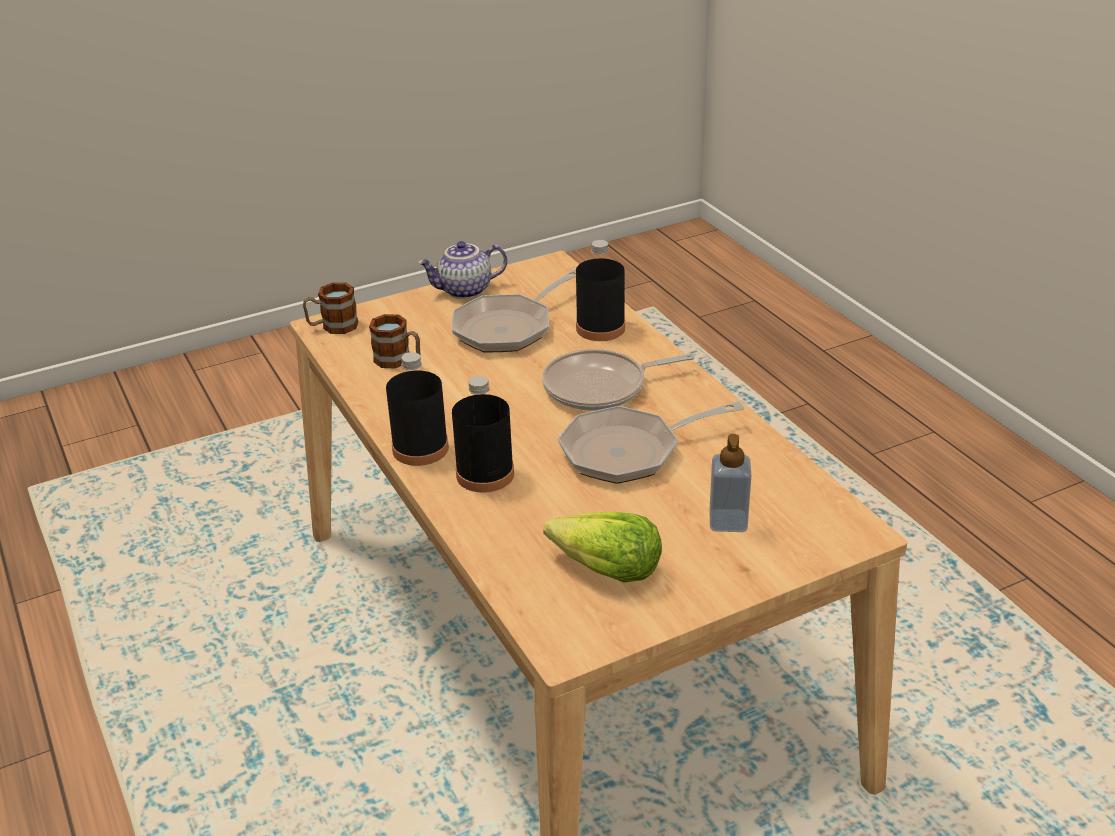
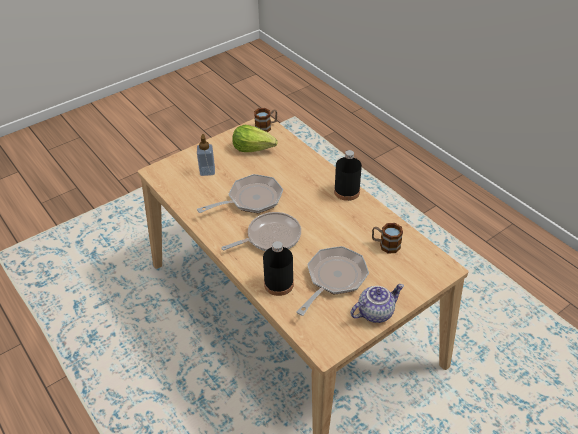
camera: 170 degrees right, 10 degrees up
(332, 327) = (439, 268): mug -> mug (266, 127)
(485, 474) = (312, 182): black bottle -> none

